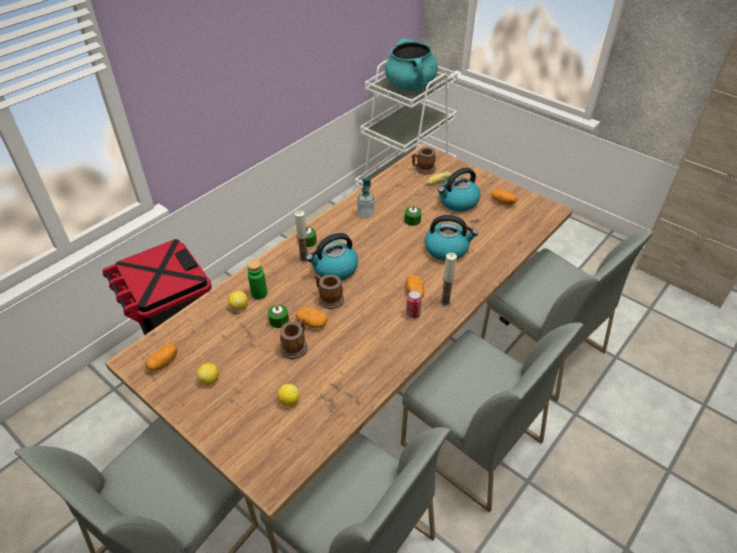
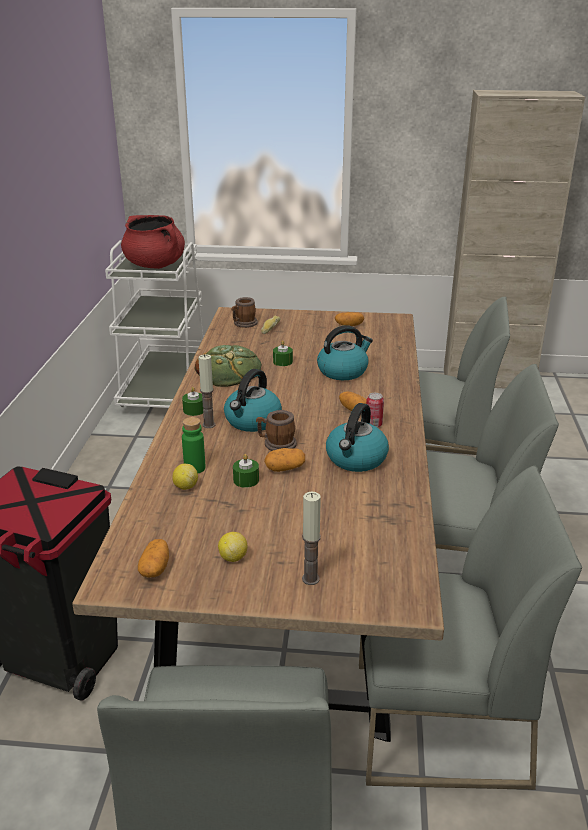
camera: 35 degrees left, 15 degrees down
(289, 401) = (342, 534): lemon -> none
(295, 346) = (291, 492): mug -> none
(365, 214) = (229, 371): soap dispenser -> bread
(410, 86) = (155, 265): turquoise cooking pot -> red cooking pot
(445, 302) = (391, 406): candle -> candle (310, 579)
(457, 202) = (308, 337): kettle -> kettle (356, 459)

